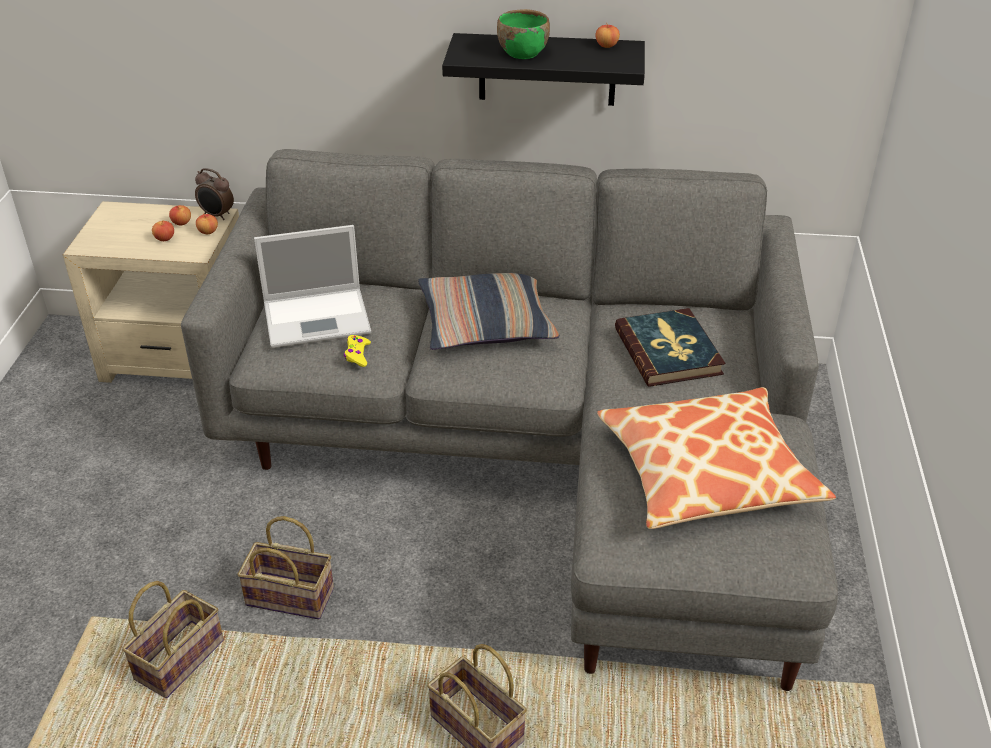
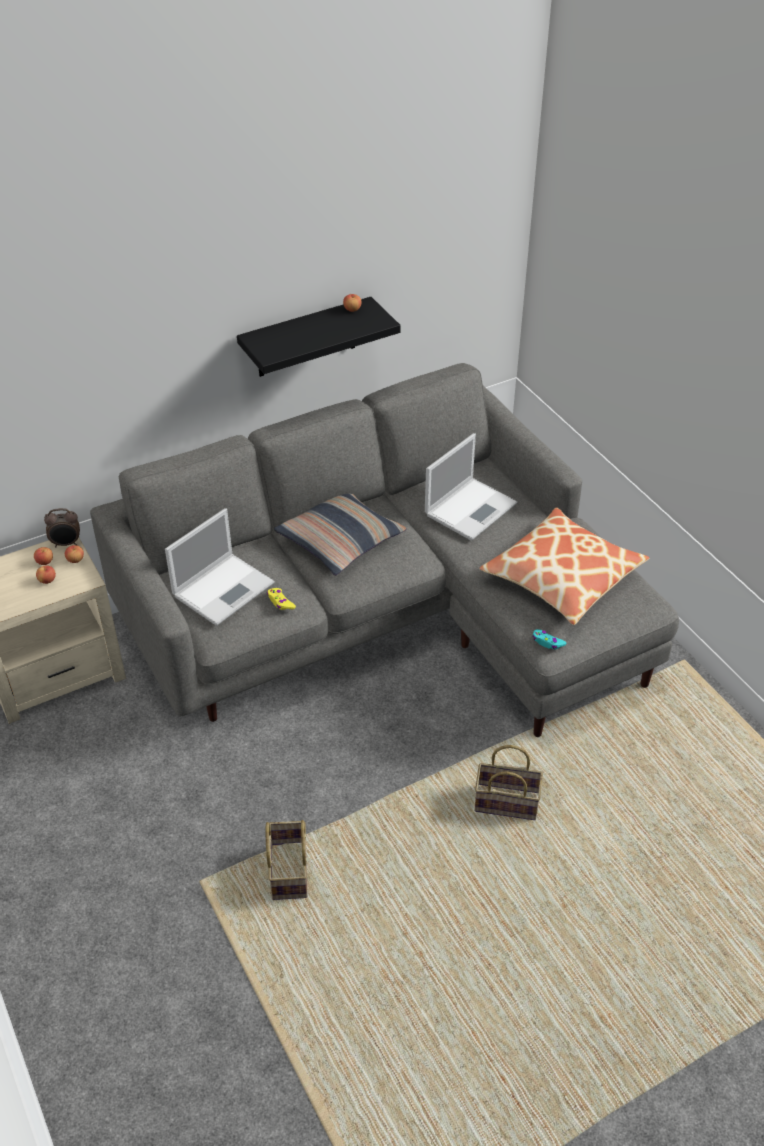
camera: 35 degrees left, 5 degrees up
(292, 596) = (320, 791): basket -> none
(522, 53) = (305, 336): green bowl -> none
(611, 539) = (547, 642): none -> turquoise game controller
(668, 351) = (471, 508): book -> laptop

